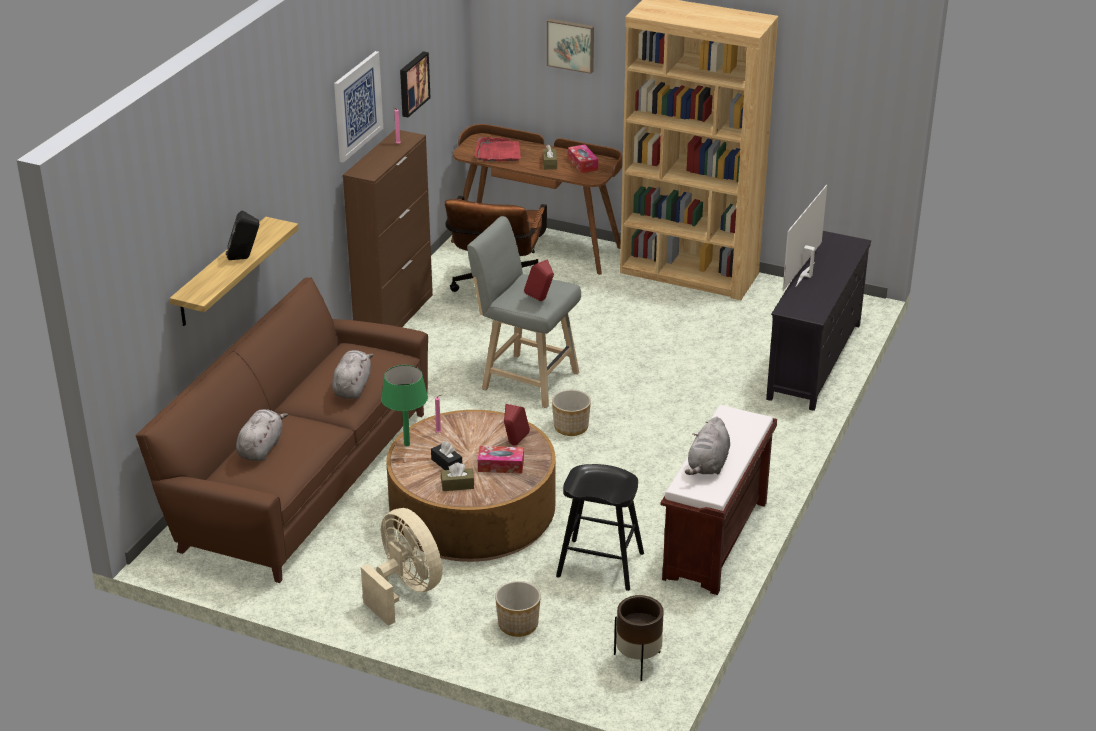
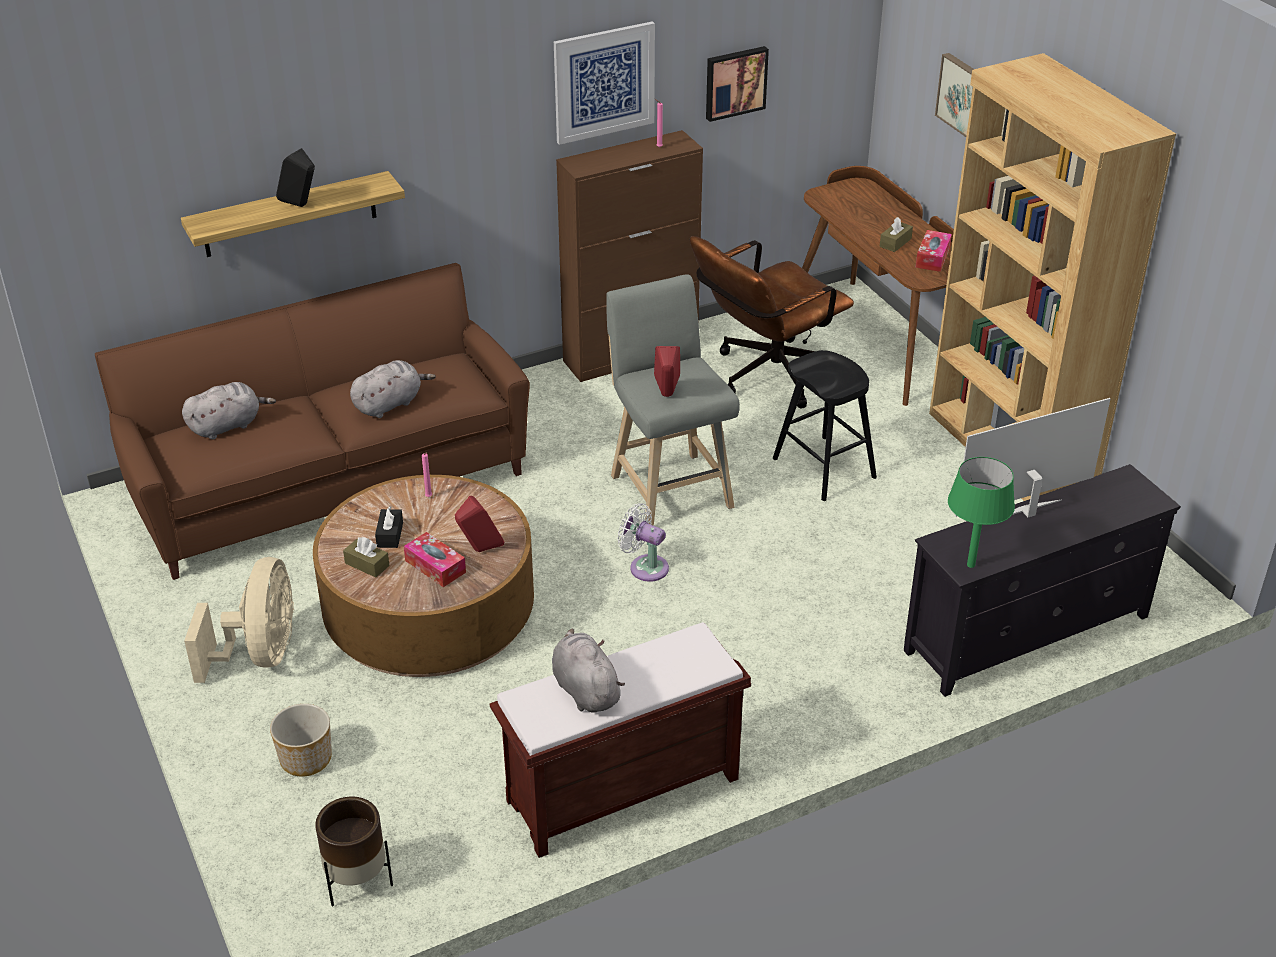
camera: 40 degrees right, 5 degrees up
(407, 444) = (383, 493): green table lamp -> green table lamp (971, 565)
(498, 152) = (856, 208): red tray -> none
(571, 427) = (645, 567): planter -> white fan
(600, 565) = (468, 742): black stool -> black stool (823, 468)
(708, 465) = (585, 689): grey plush toy -> grey plush toy turned 90 degrees clockwise

